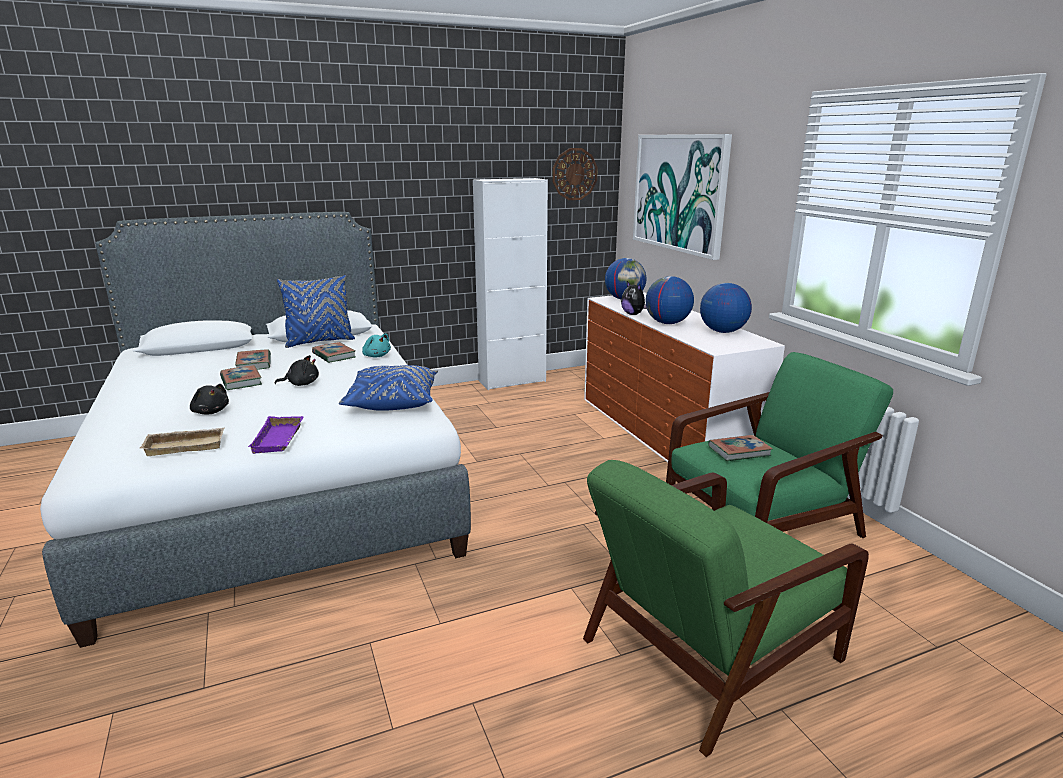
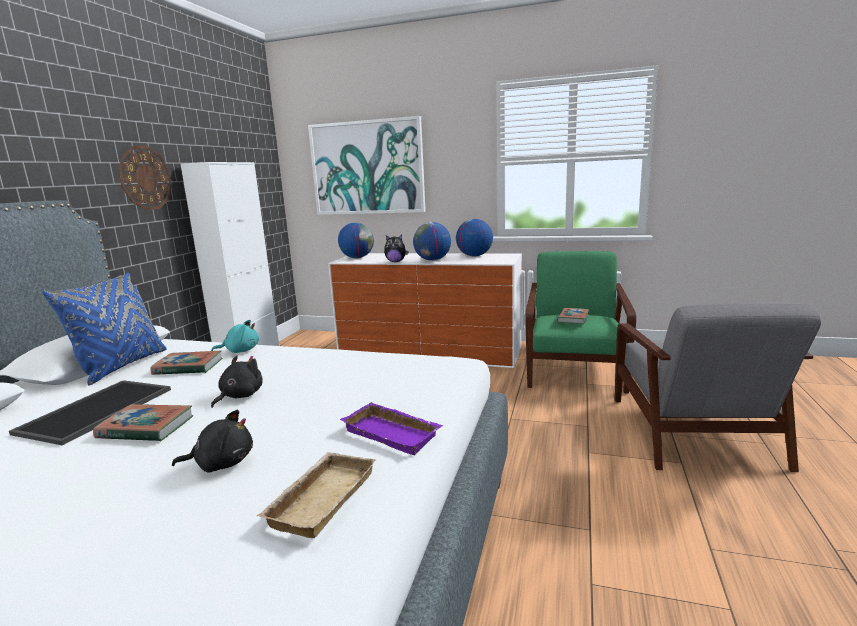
camera: 50 degrees left, 5 degrees down
(254, 363) = (97, 411): book -> tray
(393, 401) = (381, 365): blue pillow -> none
(574, 174) = (253, 161): wall clock -> wall clock (145, 178)
(707, 651) = (694, 433): green armchair -> grey armchair

